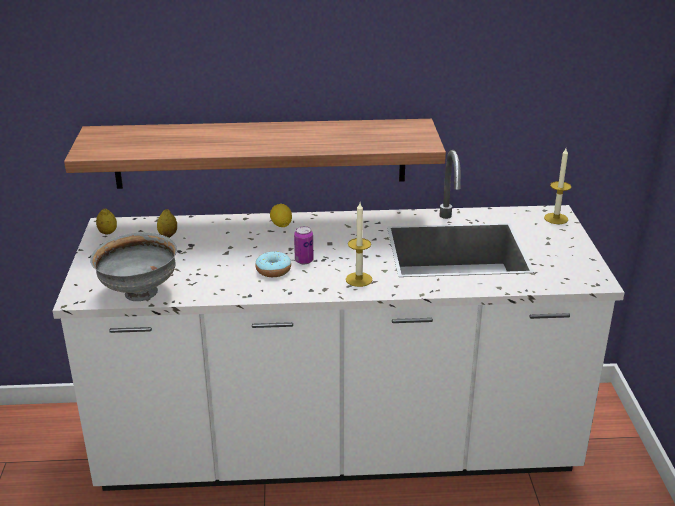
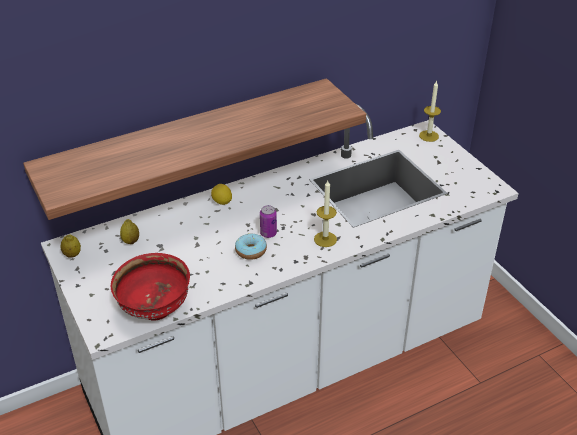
camera: 25 degrees left, 10 degrees up
(139, 294) = (155, 311): grey bowl -> red bowl

